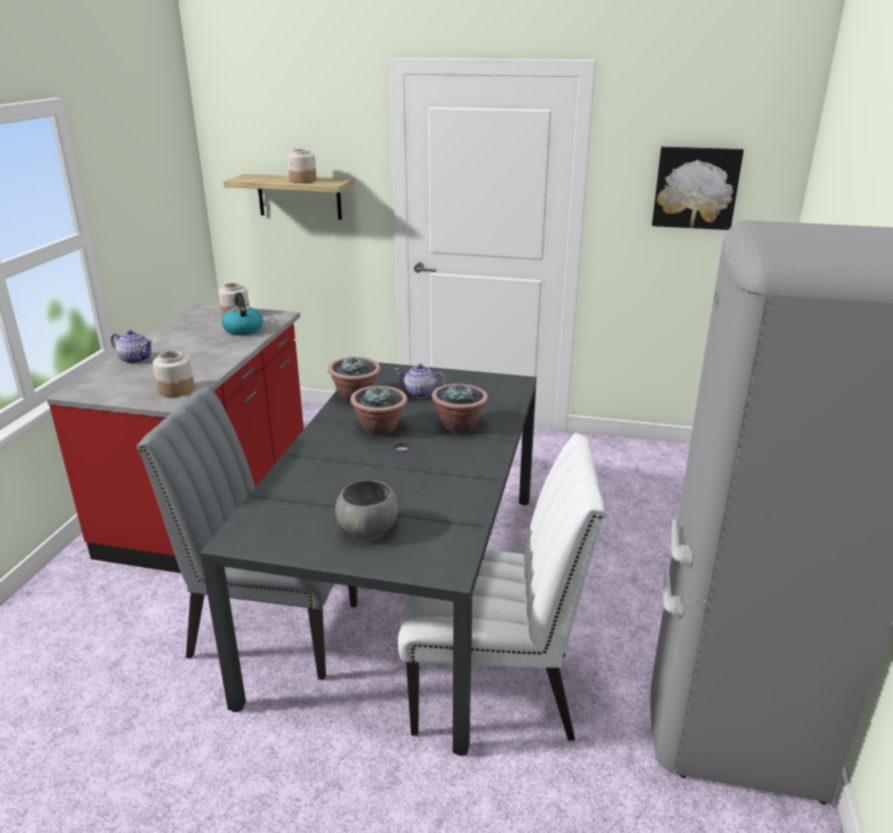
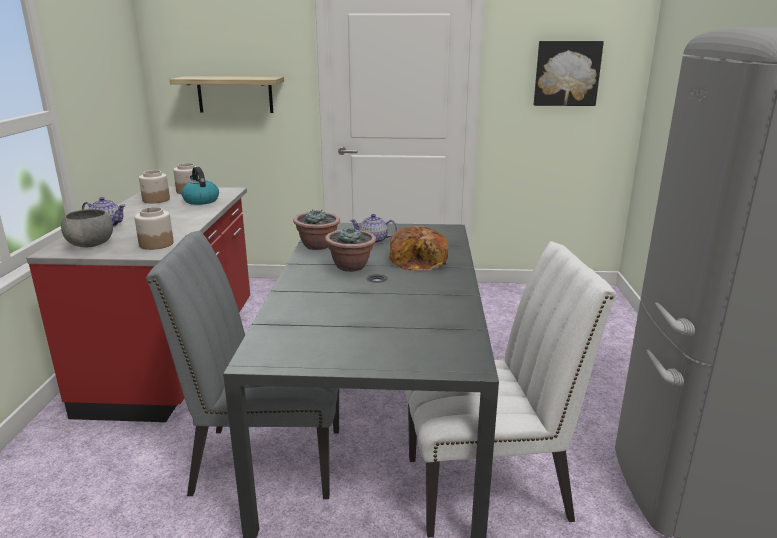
camera: 10 degrees left, 5 degrees down
(303, 181) = (241, 78): jar -> jar (156, 200)
(367, 528) = (378, 340): grey bowl -> grey bowl (90, 244)
(459, 426) = (419, 260): potted plant -> bread

